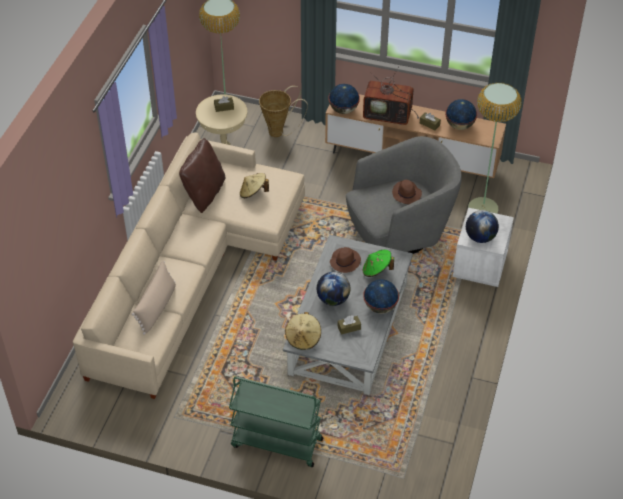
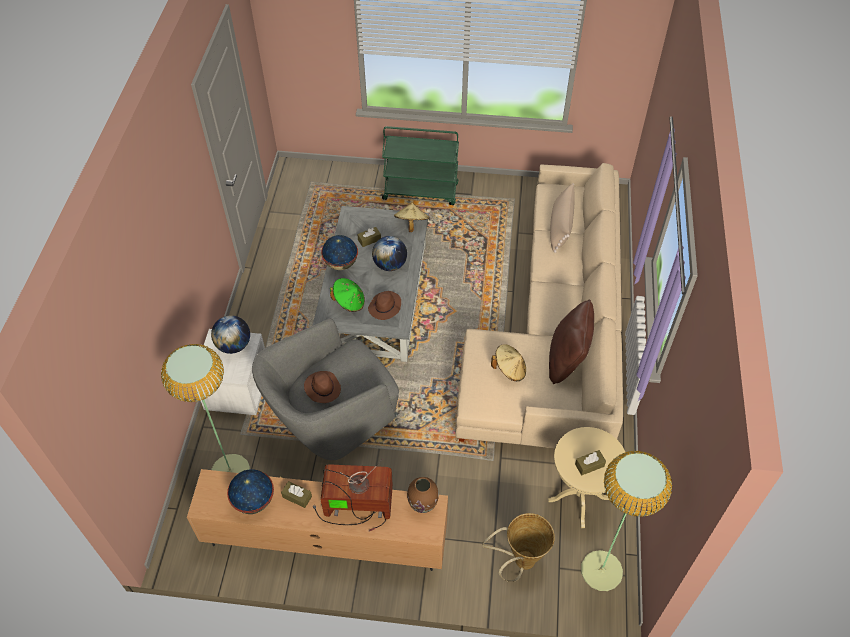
camera: 170 degrees right, 5 degrees up
(343, 110) = (423, 504): globe -> brown vase

